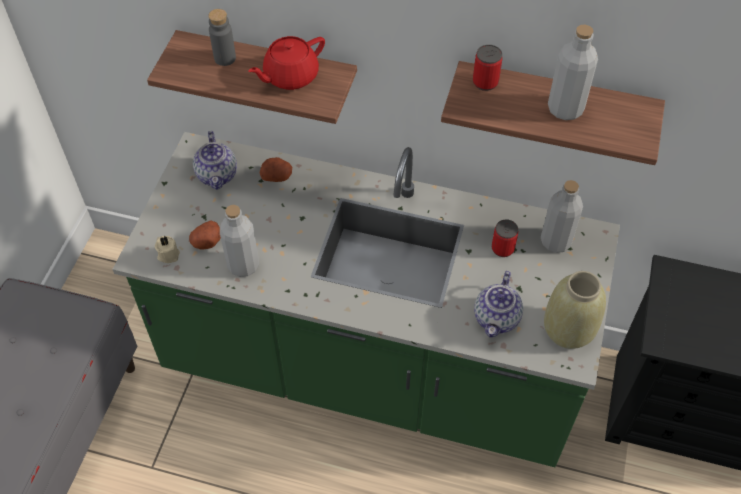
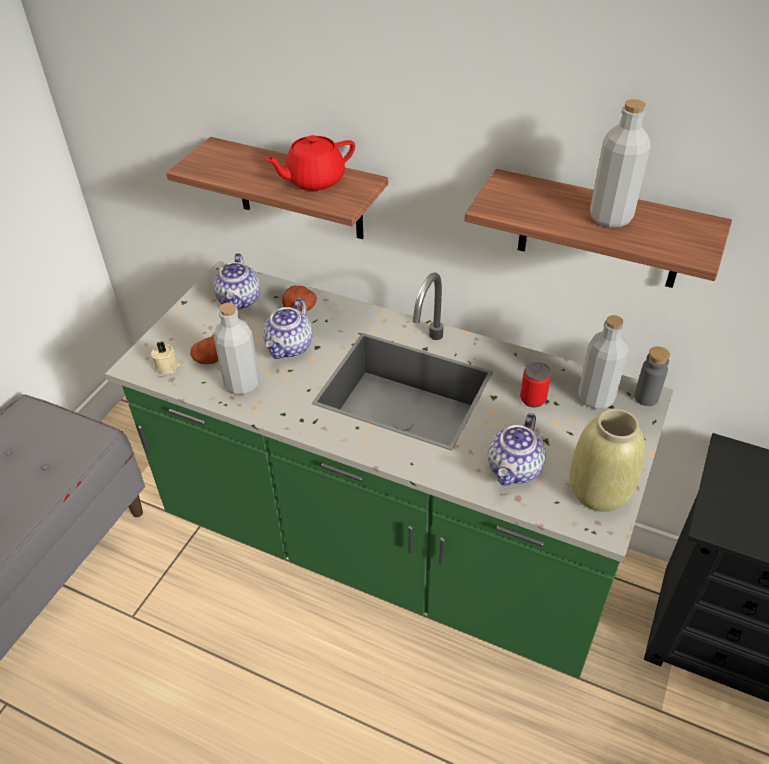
camera: 10 degrees right, 10 degrees down
(225, 58) = (251, 161): grey bottle -> grey bottle (646, 397)
(277, 221) = (290, 347): none -> teapot
(485, 82) = (521, 188): can -> none

